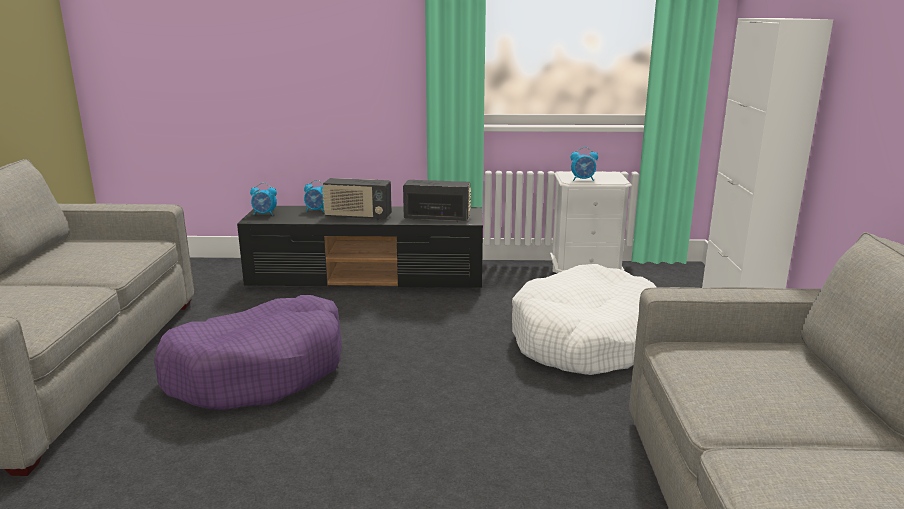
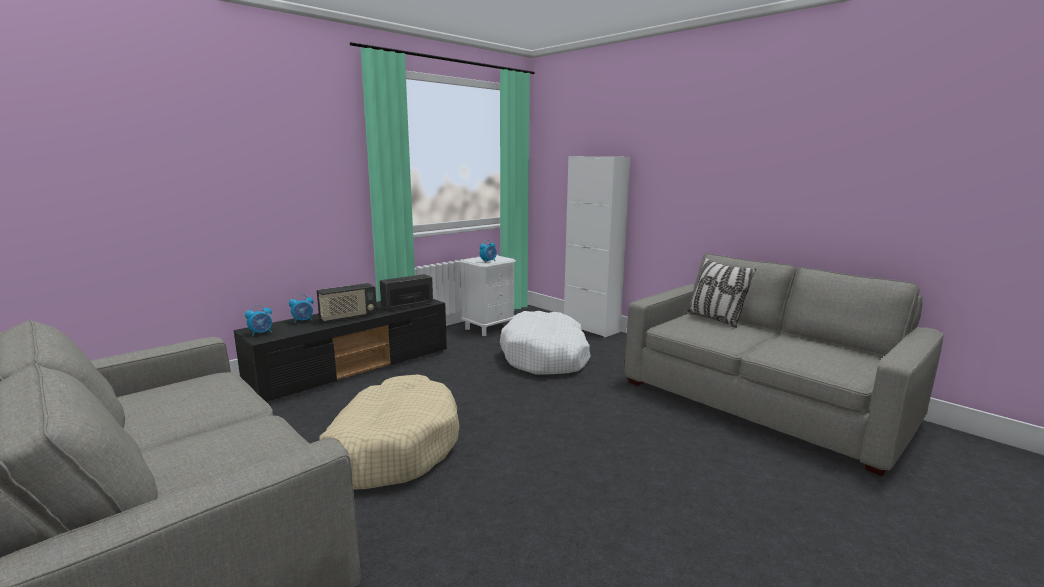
camera: 45 degrees left, 5 degrees down
(259, 371) = (392, 447): purple dog bed -> beige dog bed
(802, 368) = (715, 319): none -> pillow

